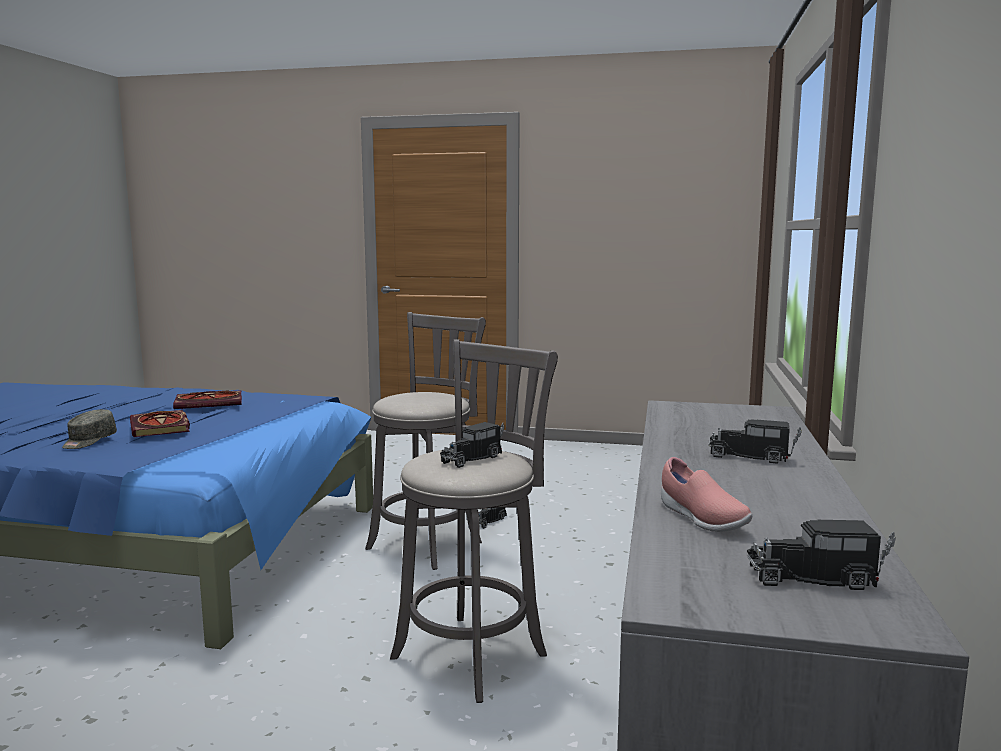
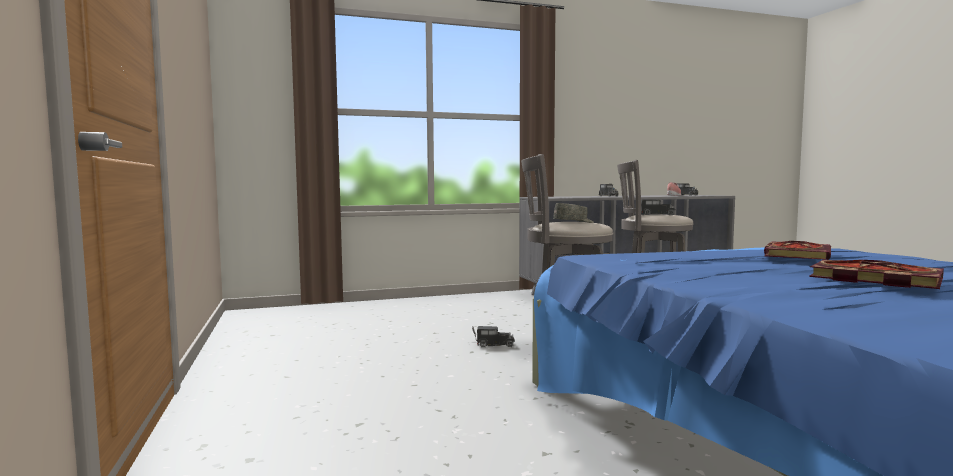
camera: 120 degrees left, 5 degrees down
(89, 441) = (878, 256): grey cap -> grey cap (574, 222)
(211, 403) = (712, 261): book -> book (871, 278)

